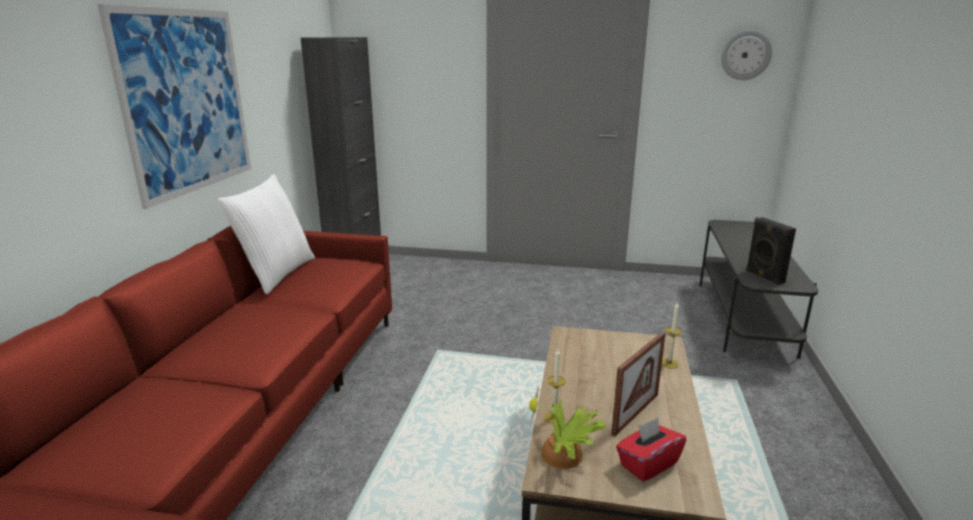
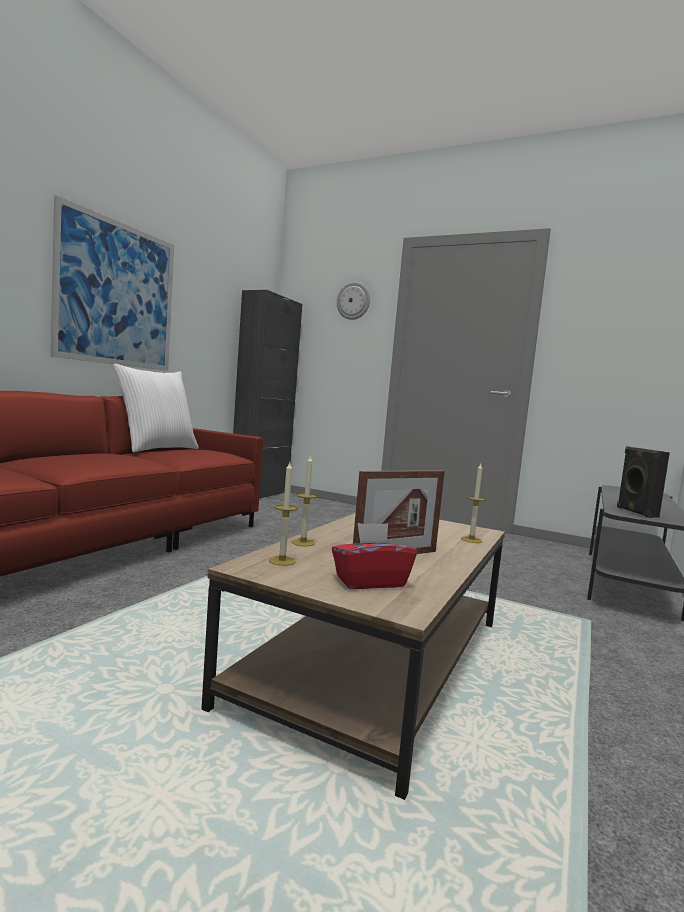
camera: 15 degrees right, 15 degrees down
(564, 456) = (282, 561): potted plant -> candle
(745, 55) = (642, 319): wall clock -> wall clock (353, 301)

